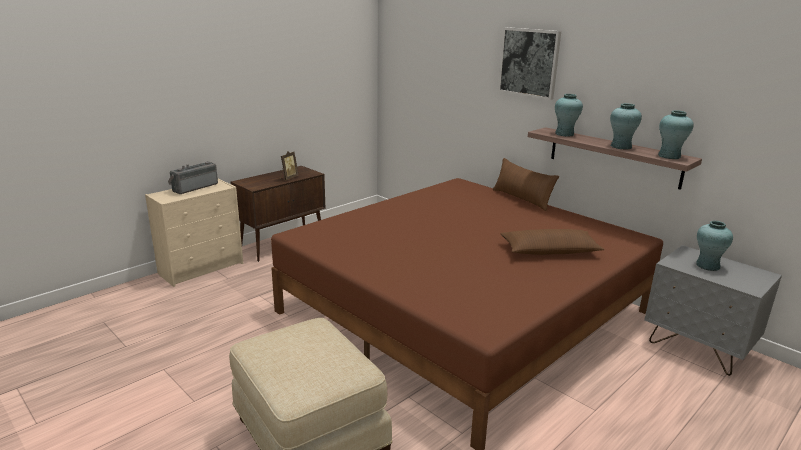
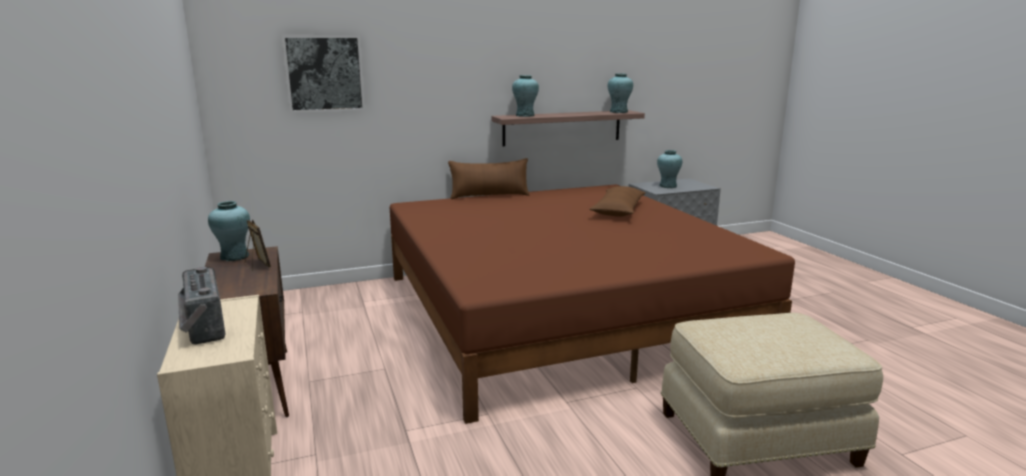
camera: 65 degrees left, 5 degrees down
(529, 62) = (462, 50): picture -> picture (324, 73)
(621, 147) = (582, 113): turquoise vase -> turquoise vase (235, 257)

